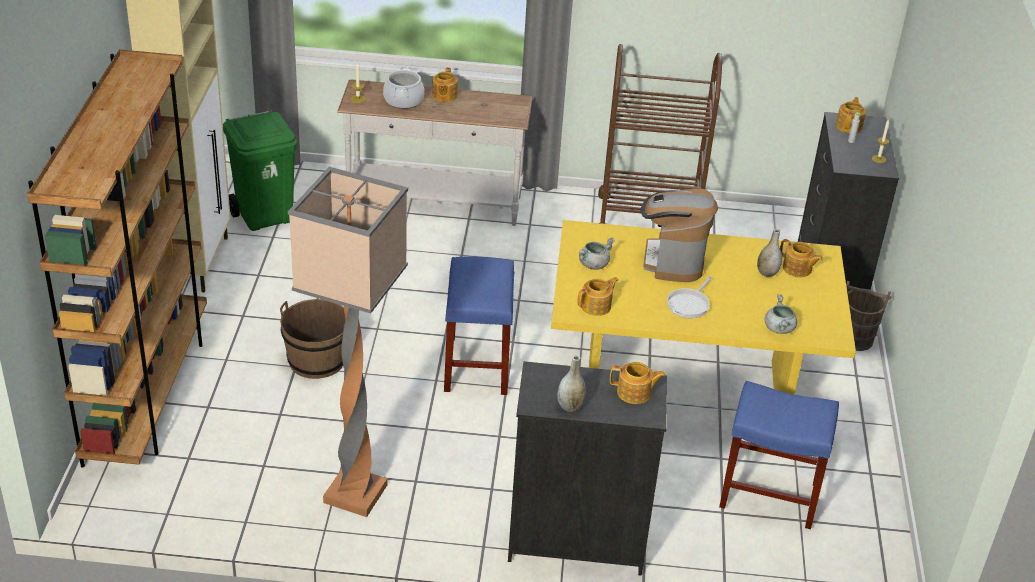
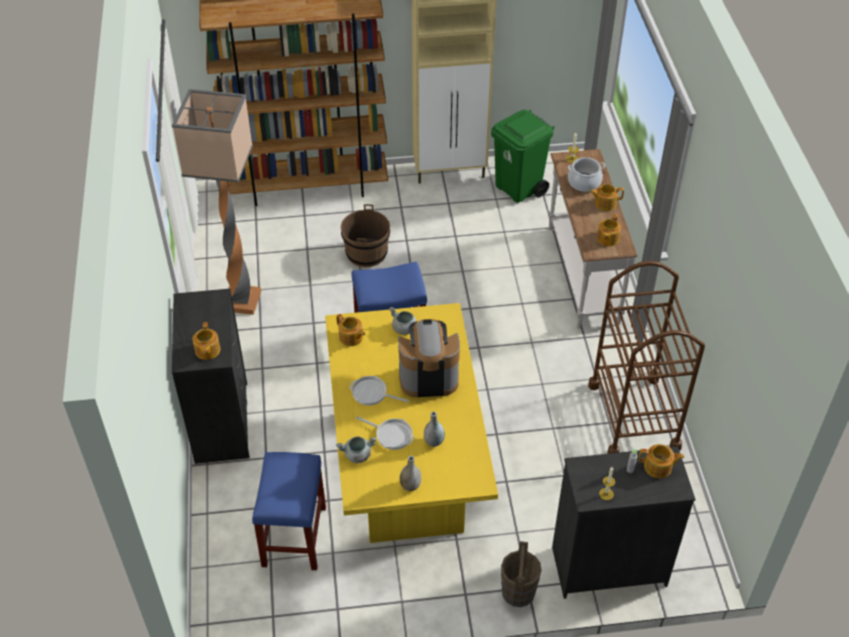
camera: 80 degrees right, 10 degrees up
(570, 406) = (186, 318): grey vase -> grey vase (410, 485)
(753, 300) = (391, 434): none -> frying pan
(797, 269) = (448, 463): teapot -> teapot (607, 238)

